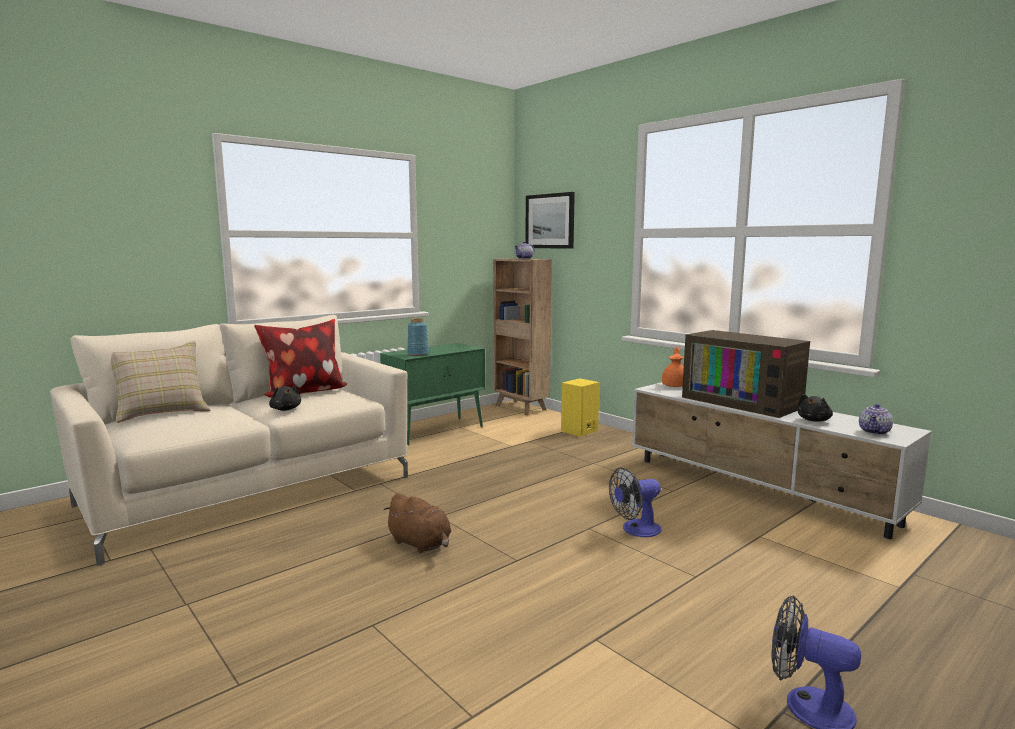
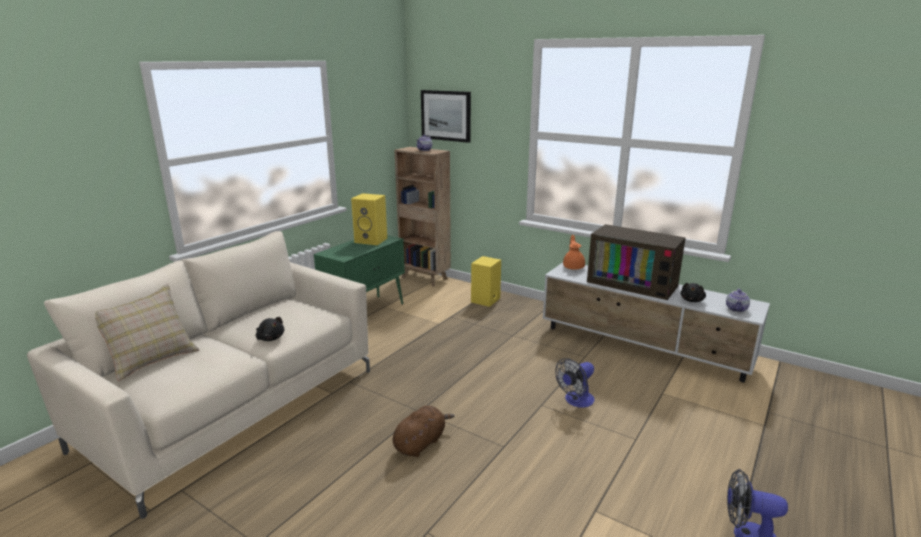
camera: 15 degrees left, 10 degrees up
(303, 392) = (270, 312): pillow -> none
(418, 354) = (350, 253): blue vase -> none
(421, 544) = (421, 443): brown plush toy -> brown plush toy turned 75 degrees counterclockwise
(449, 347) = (372, 240): none -> yellow speaker

